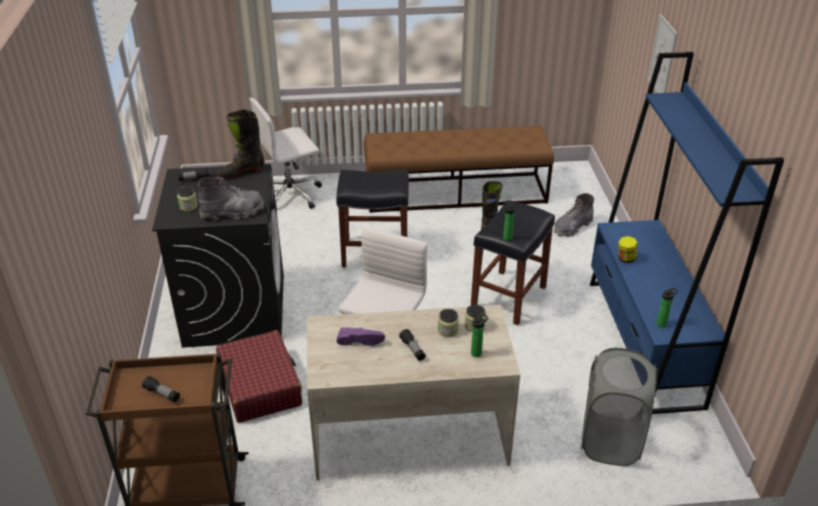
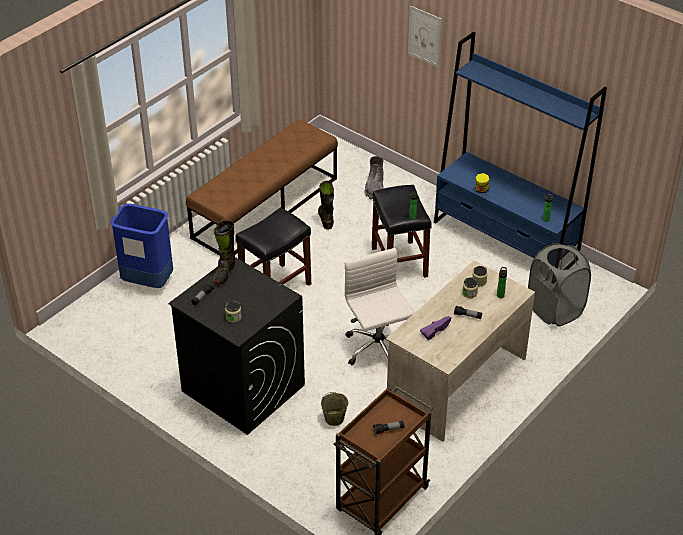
camera: 45 degrees left, 5 degrees up
(232, 212) = (268, 302): grey boot -> none
(260, 385) = (334, 419): red suitcase -> beige bucket
(291, 194) = (147, 282): white office chair -> blue trash can

